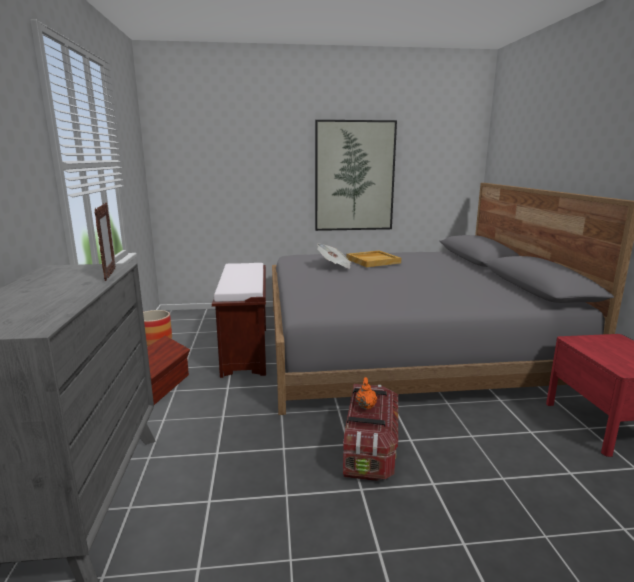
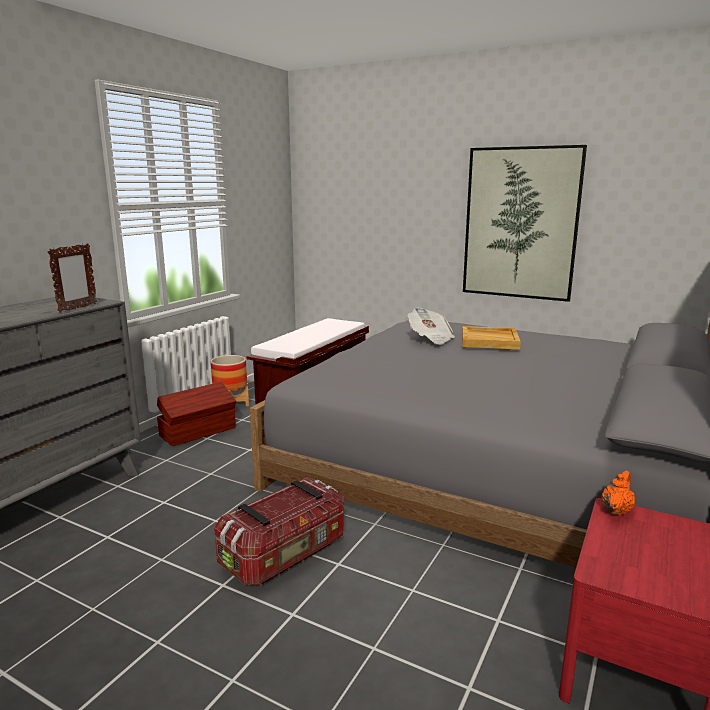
camera: 35 degrees right, 0 degrees up
(365, 406) = (284, 501): orange teapot -> orange teapot (616, 510)

